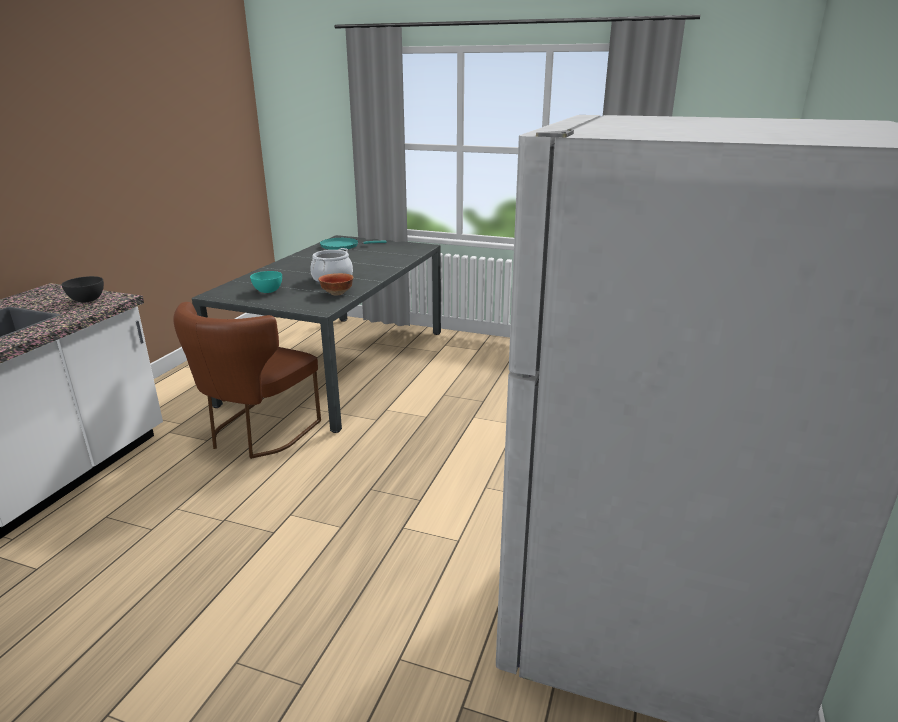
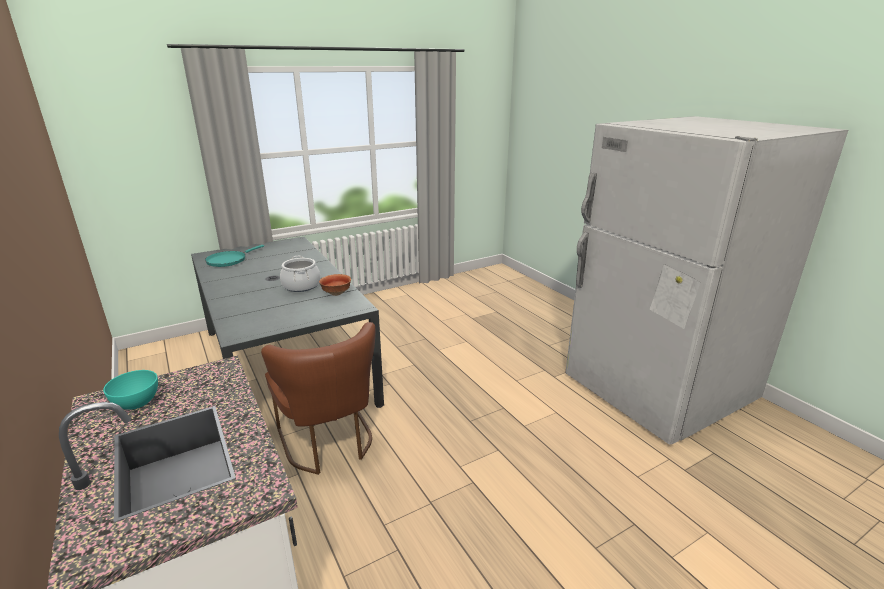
camera: 50 degrees left, 0 degrees up
(87, 300) = (194, 384): grey bowl -> none
(268, 291) = (277, 313): turquoise bowl -> turquoise bowl (137, 403)

